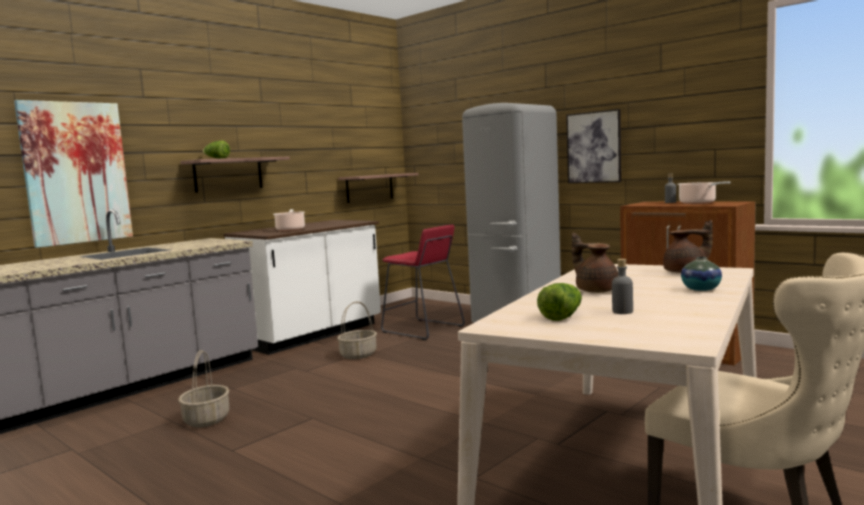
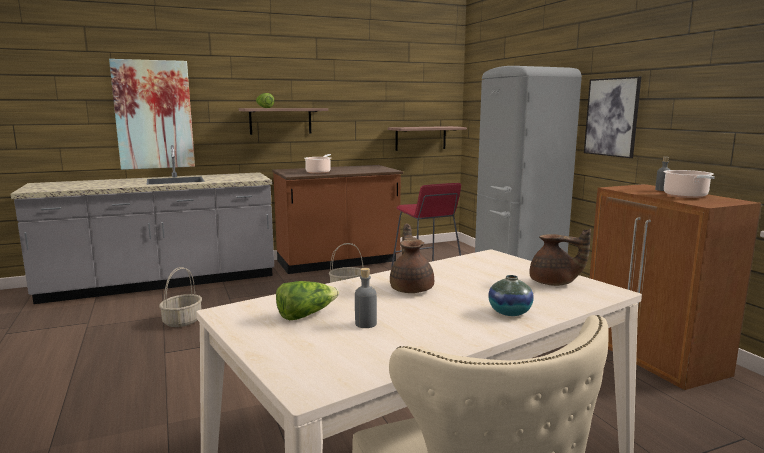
camera: 25 degrees right, 5 degrees up
(312, 335) = (338, 262): white counter -> brown counter

